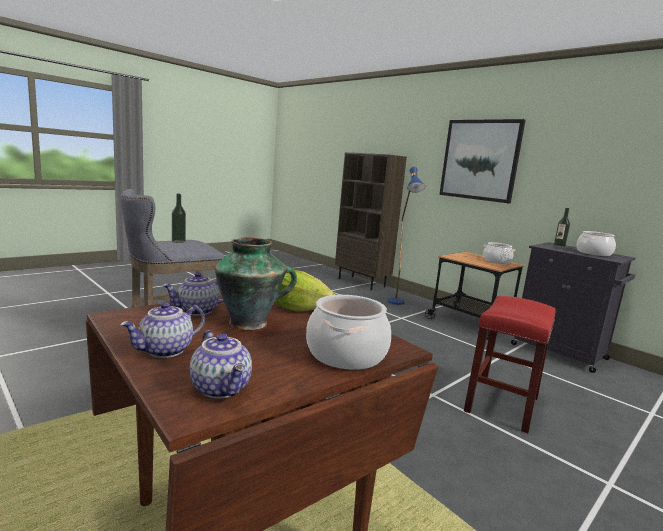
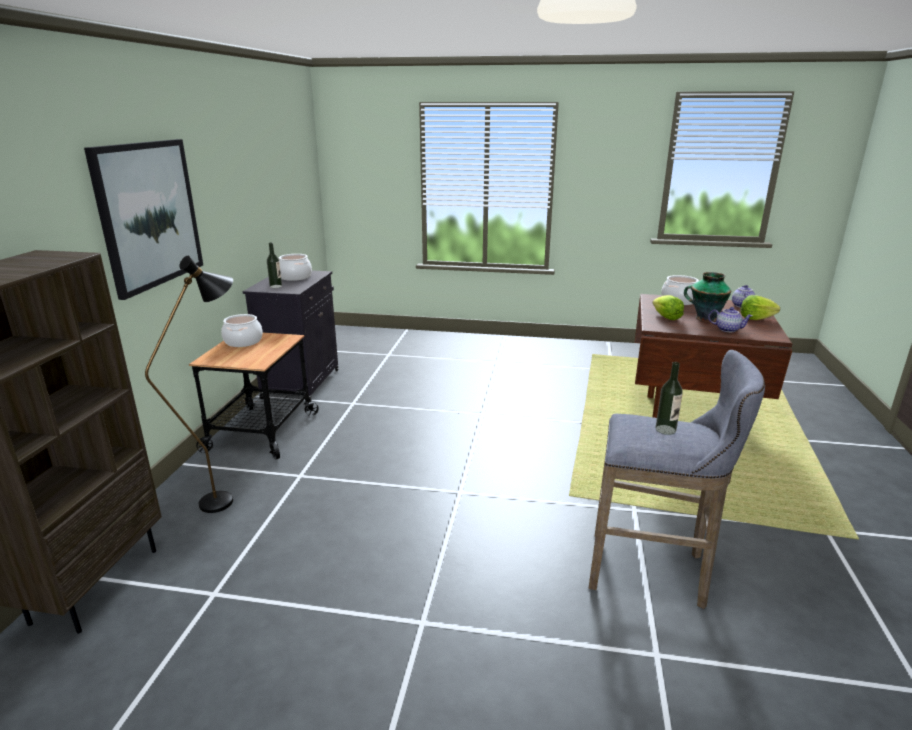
camera: 125 degrees left, 10 degrees up
(166, 351) = (755, 318): teapot -> lettuce
(397, 304) = (228, 498): blue floor lamp -> black floor lamp
(502, 405) = (455, 391): red stool -> none

